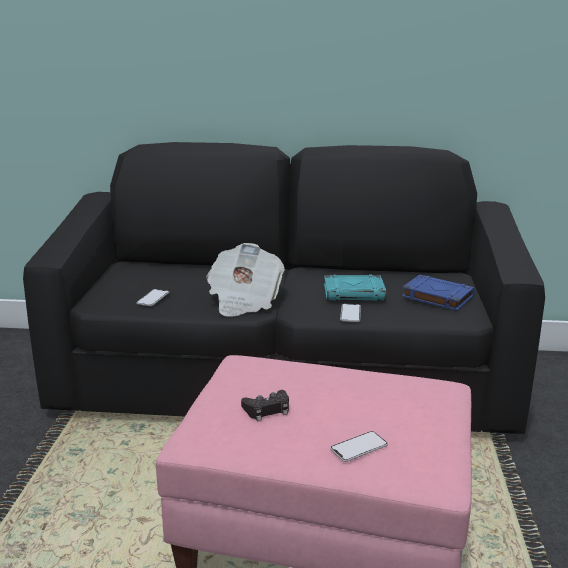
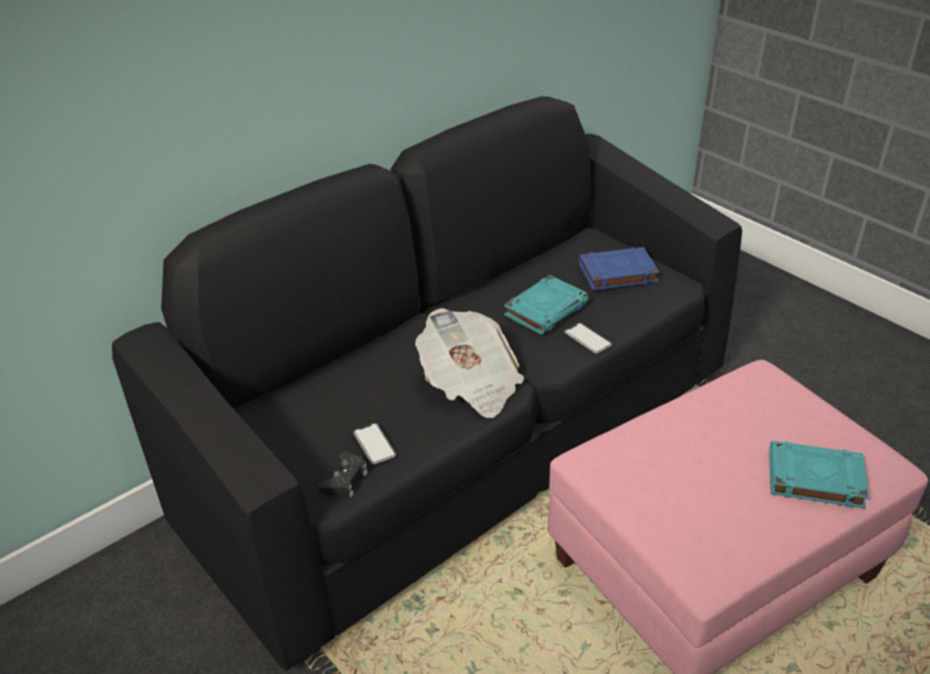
camera: 45 degrees left, 15 degrees up
(267, 409) = (703, 496): black game controller -> black game controller (345, 480)
(359, 447) = (814, 479): phone -> turquoise book

